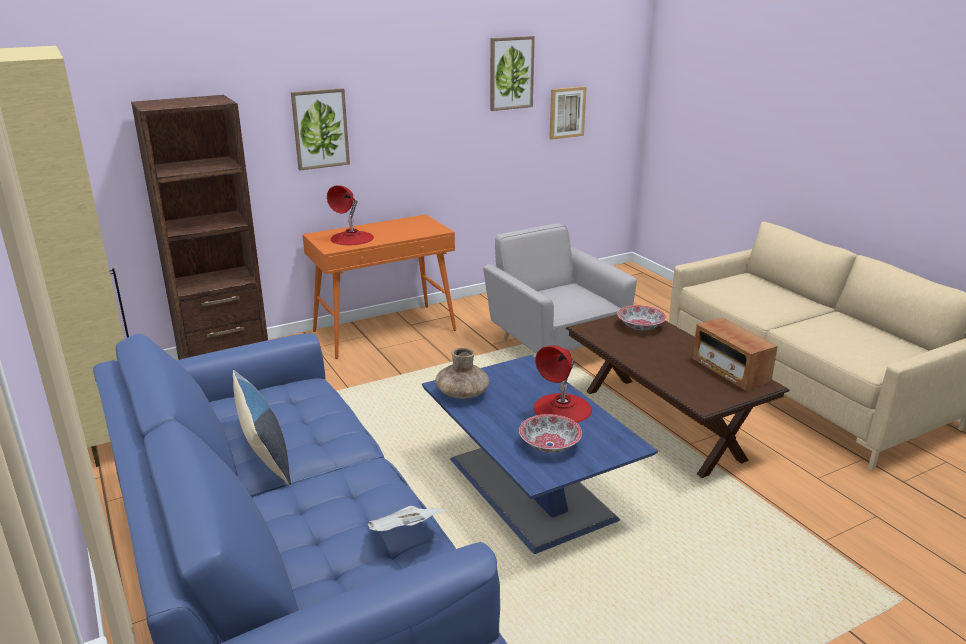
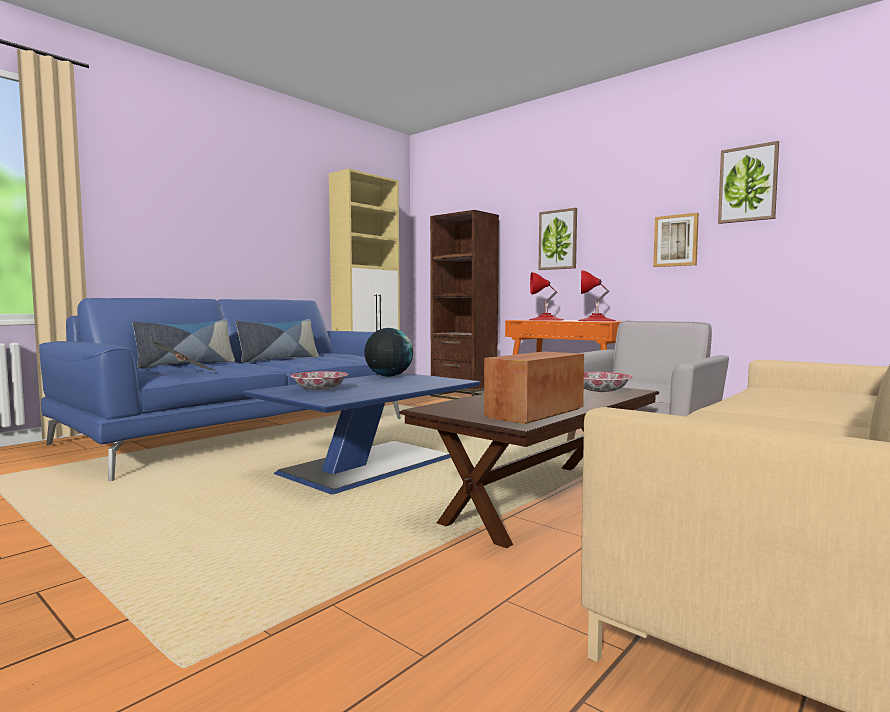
camera: 70 degrees right, 20 degrees down
(283, 540) = (186, 364): none -> pillow
(462, 394) = (388, 376): brown vase -> globe
(562, 408) = (385, 389): red table lamp -> red table lamp (596, 320)
(566, 112) = (835, 225): picture -> picture (676, 240)

